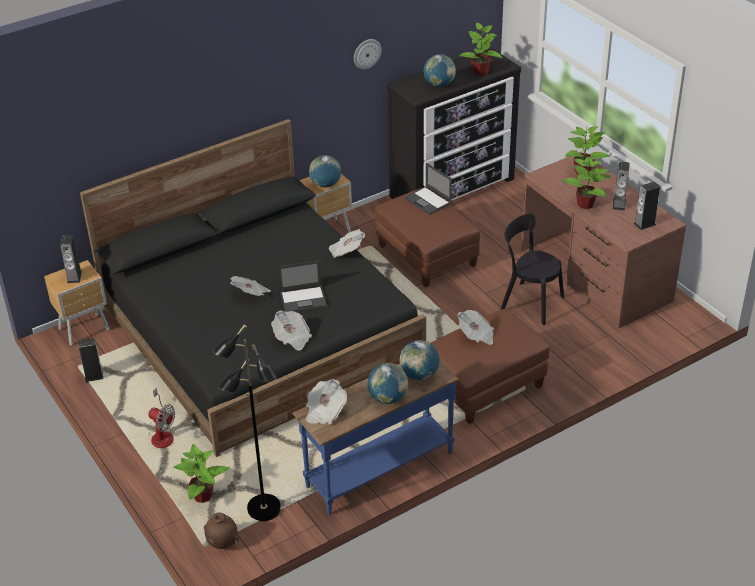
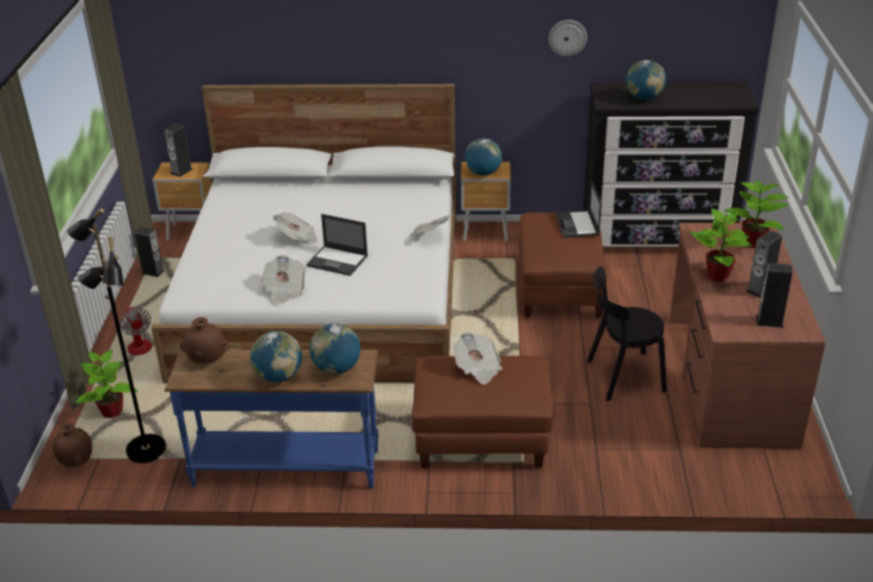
camera: 35 degrees right, 5 degrees down
(260, 334) = (324, 295): black bed -> white bed
(324, 411) = (207, 361): newspaper -> brown vase
(480, 72) = (704, 100): potted plant -> none
(529, 302) = (621, 376): black chair -> black chair turned 75 degrees counterclockwise

